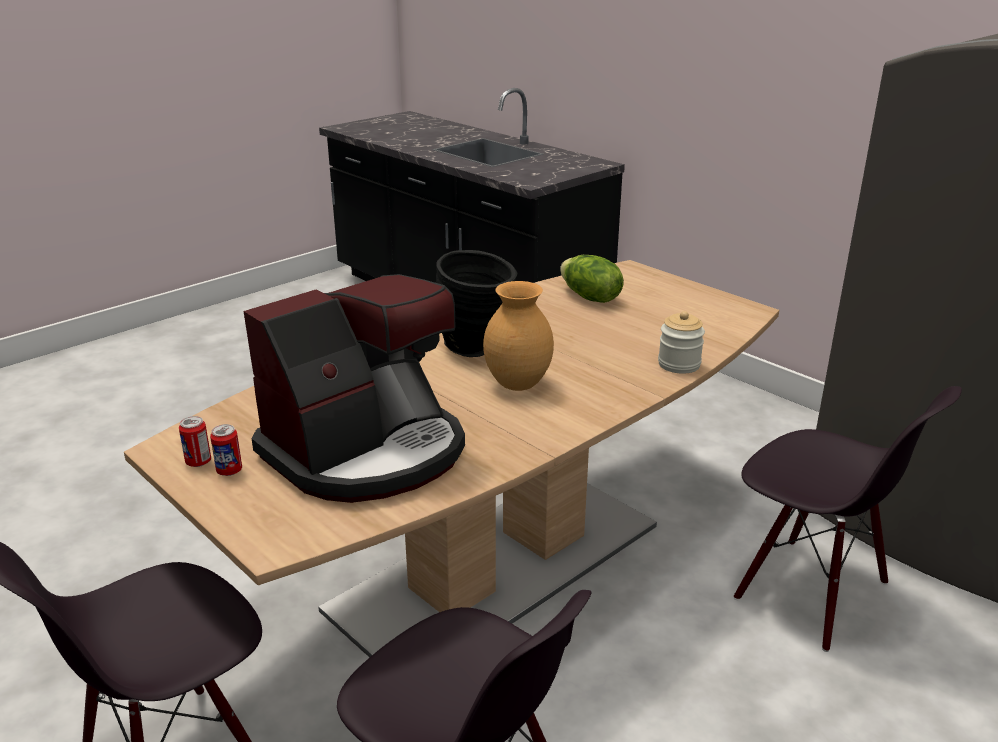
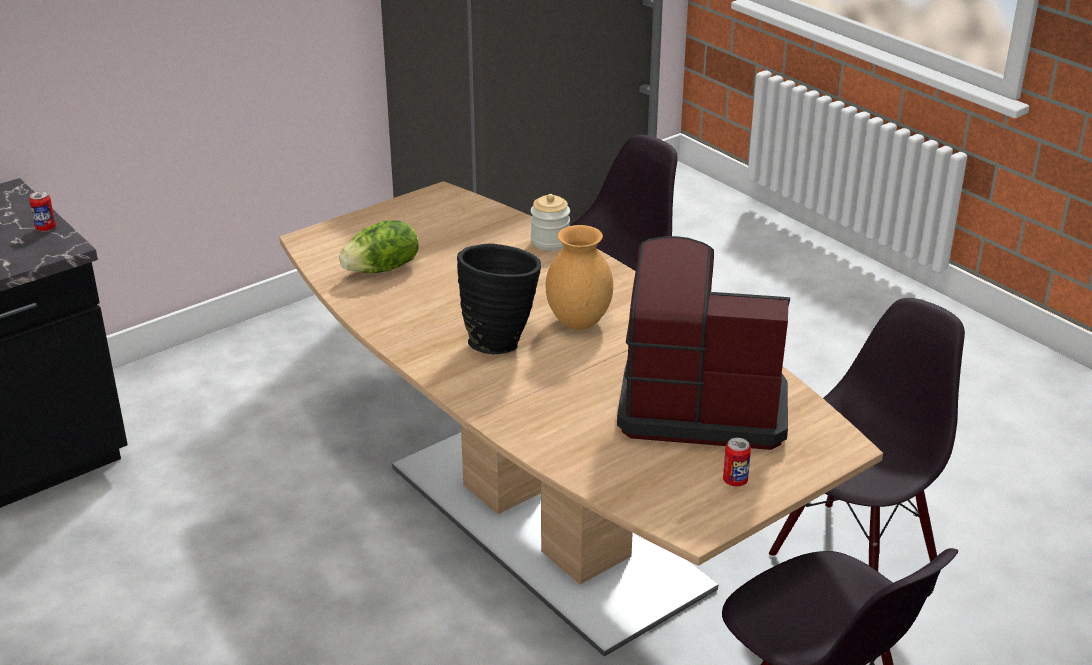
camera: 85 degrees left, 5 degrees up
(198, 462) = (720, 502): can -> can (46, 228)
(367, 452) = (700, 404): coffee machine -> coffee machine turned 45 degrees counterclockwise

